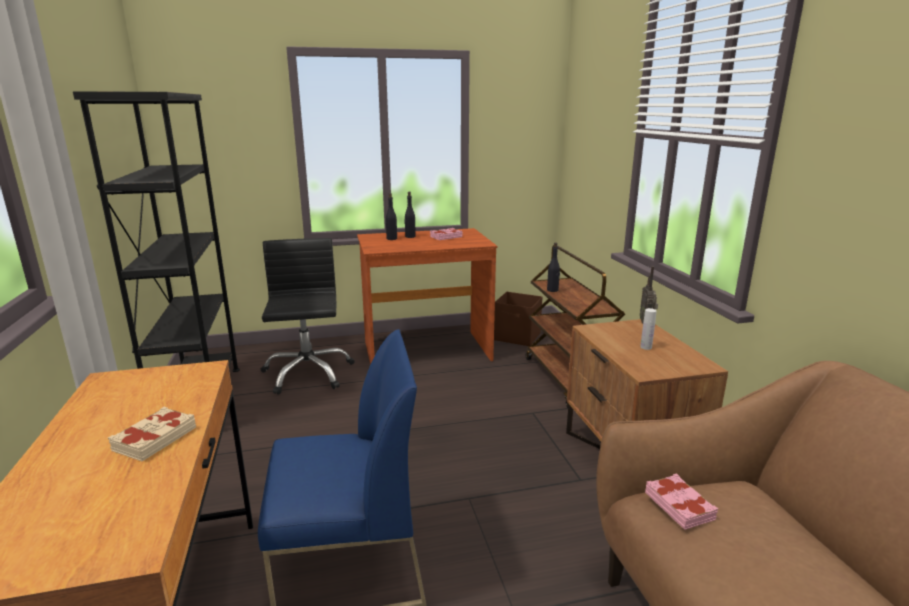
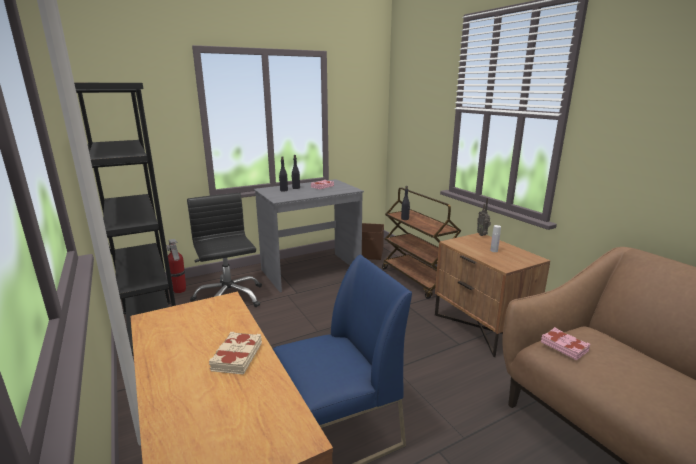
camera: 15 degrees left, 0 degrees up
(256, 357) = (179, 291): none -> fire extinguisher
(426, 352) = (311, 271): brown desk -> grey desk

